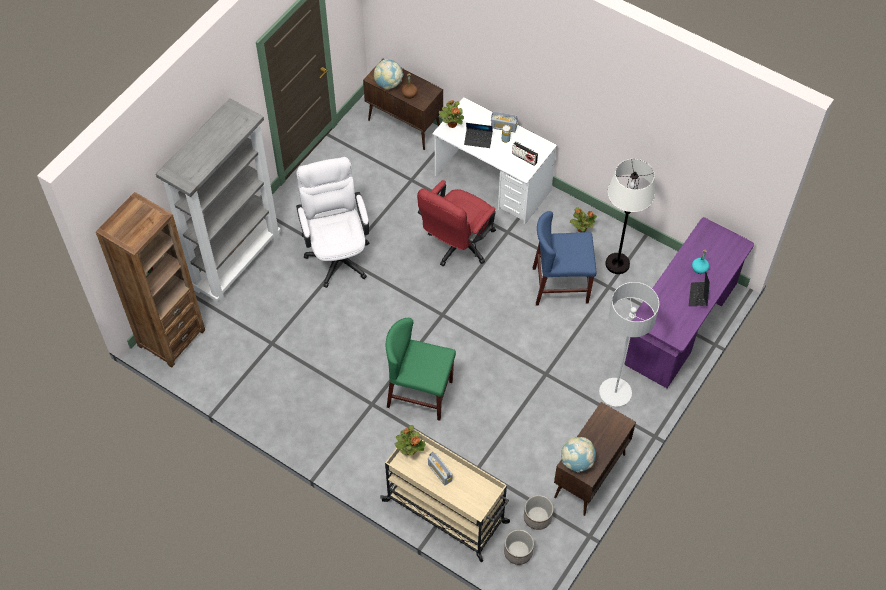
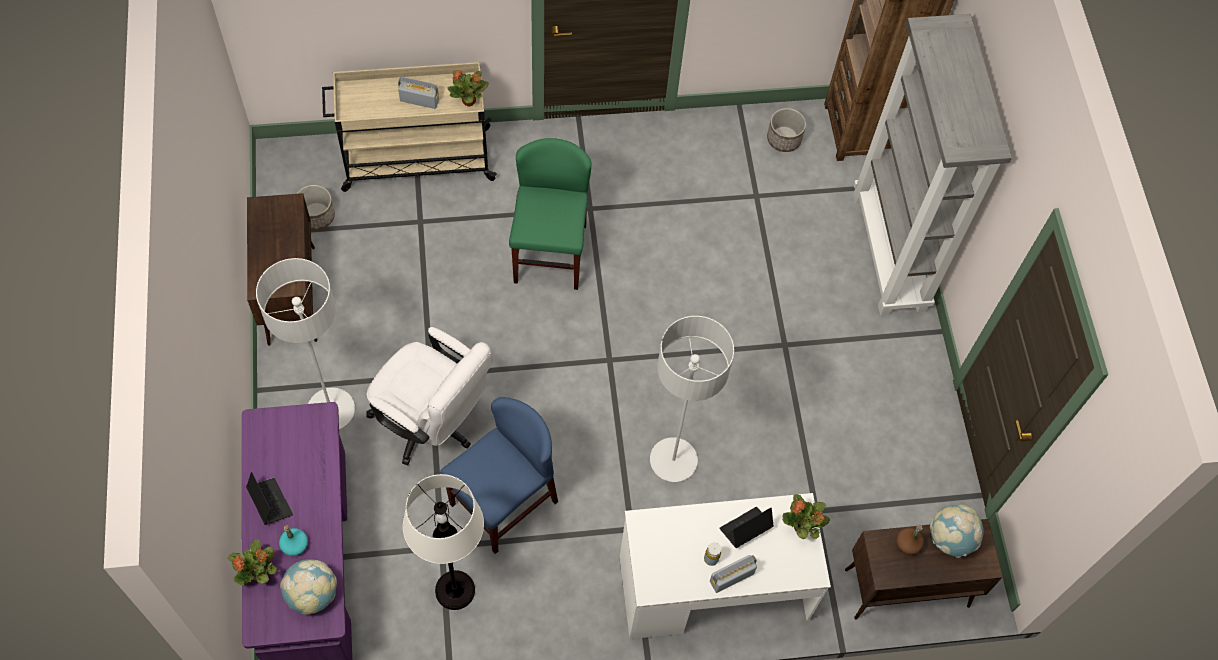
camera: 135 degrees right, 5 degrees up
(337, 252) = (799, 346): white office chair -> white office chair (432, 424)
(420, 394) = (550, 254): green chair -> green chair turned 60 degrees counterclockwise
(457, 246) = (673, 460): red office chair -> grey floor lamp
(518, 552) = (311, 171): planter -> planter (784, 139)
(524, 158) = (660, 548): radio -> none
(577, 461) = (283, 211): globe -> globe (312, 594)
(581, 229) = (541, 608): potted plant -> potted plant (259, 573)

